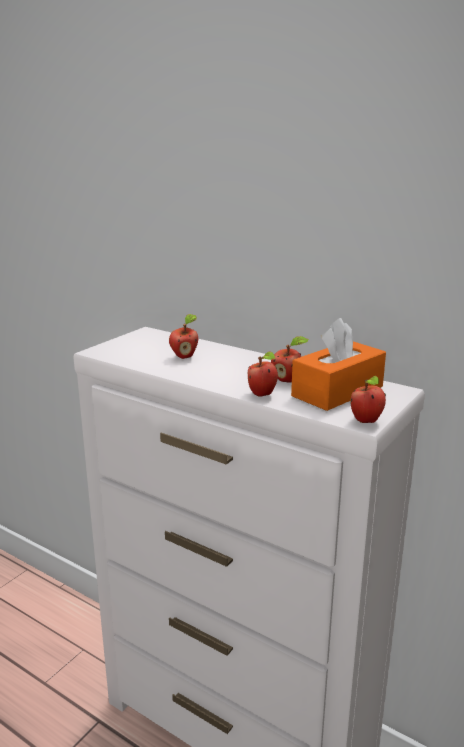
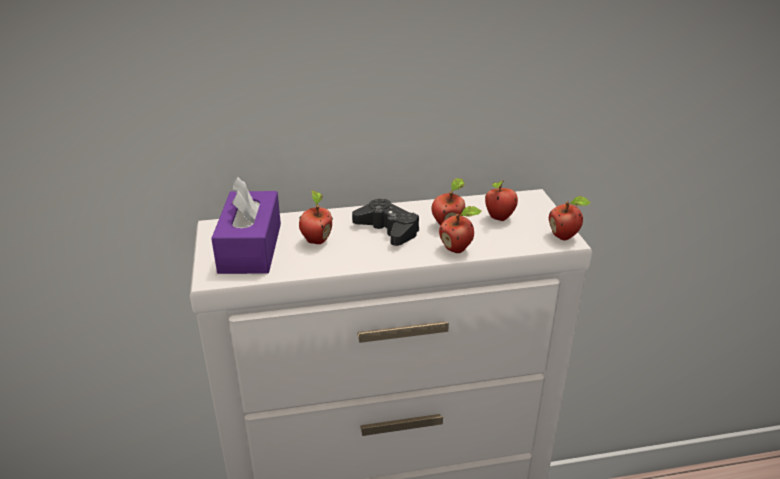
camera: 45 degrees left, 10 degrees up
(142, 346) = (250, 248): none -> purple tissue box
(240, 367) = (388, 229): none -> black game controller
(337, 391) = (499, 218): orange tissue box -> apple

